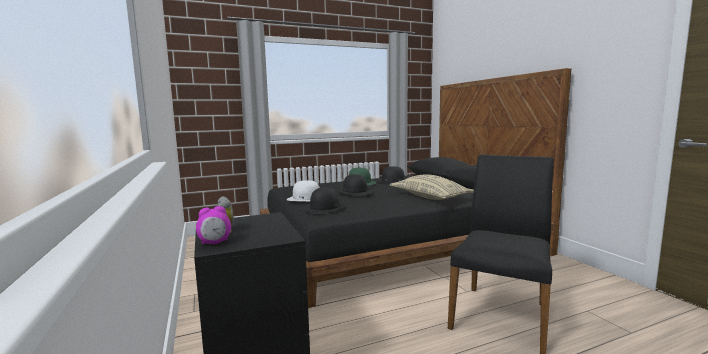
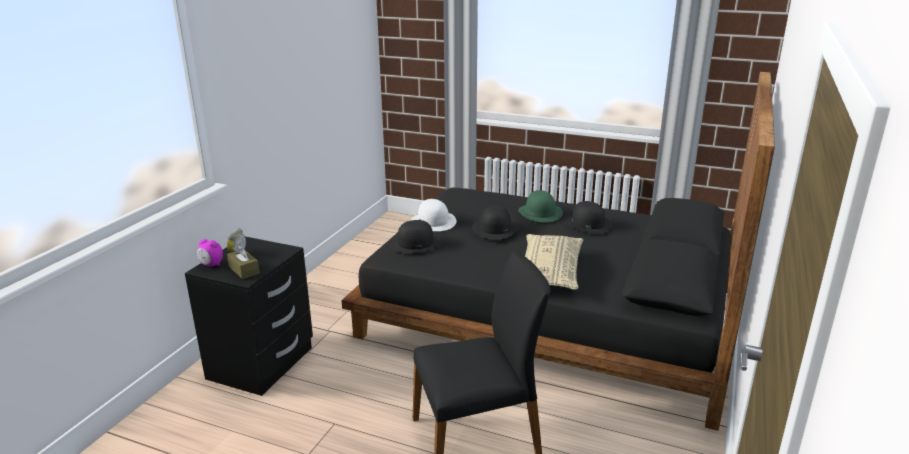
camera: 45 degrees right, 15 degrees up
(265, 234) = (244, 270): none -> brown tissue box

